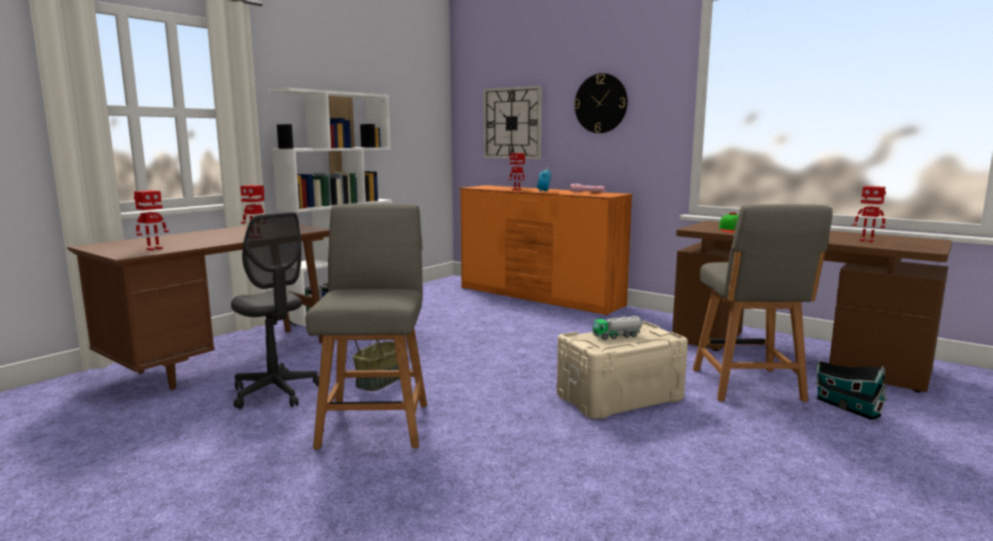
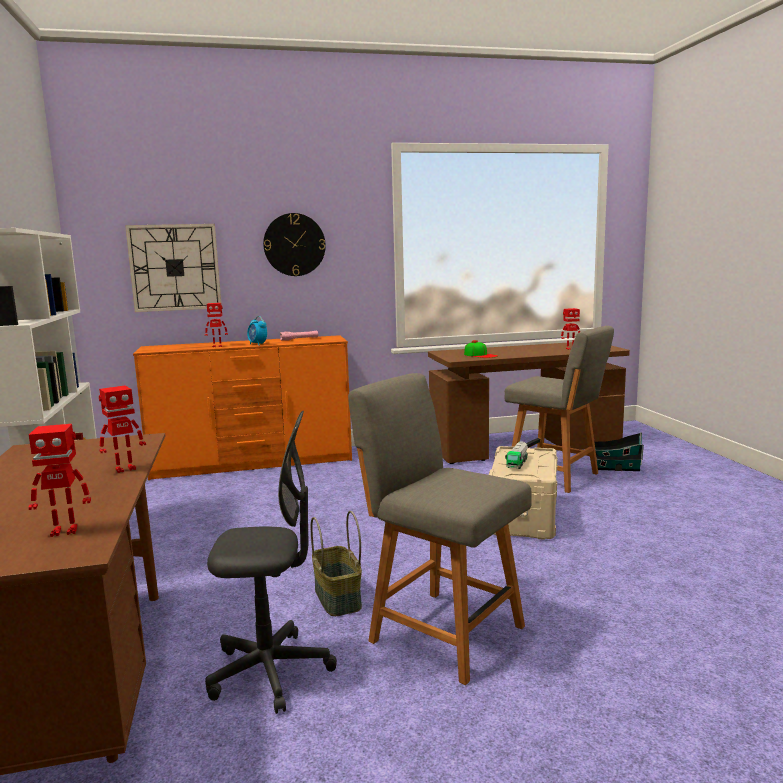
camera: 50 degrees left, 0 degrees up
(154, 249) = (65, 531): toy robot -> toy robot turned 90 degrees clockwise

